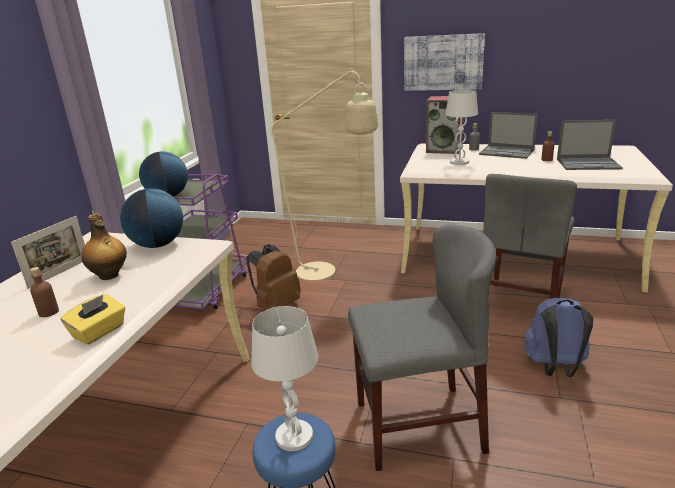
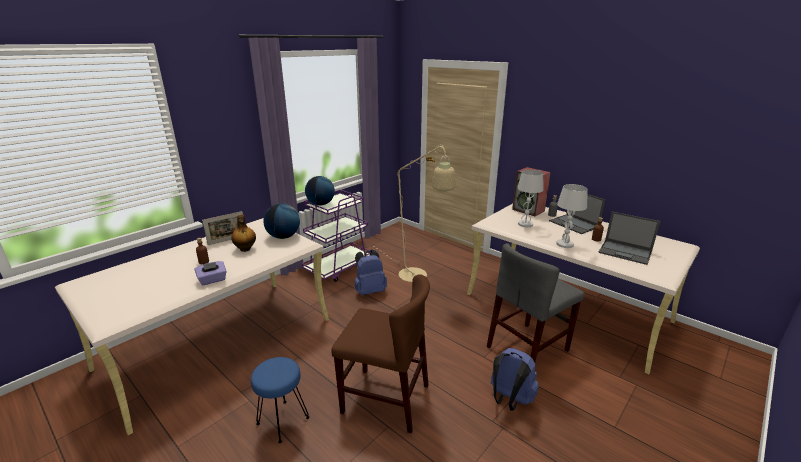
camera: 25 degrees right, 0 degrees up
(99, 332) = (212, 280): yellow tissue box -> purple tissue box
(276, 305) = (370, 291): brown backpack -> blue backpack
(294, 436) = (276, 370): white table lamp -> white table lamp (564, 244)
(418, 426) = (385, 399): grey chair -> brown chair
(443, 62) = (545, 142): picture -> none

